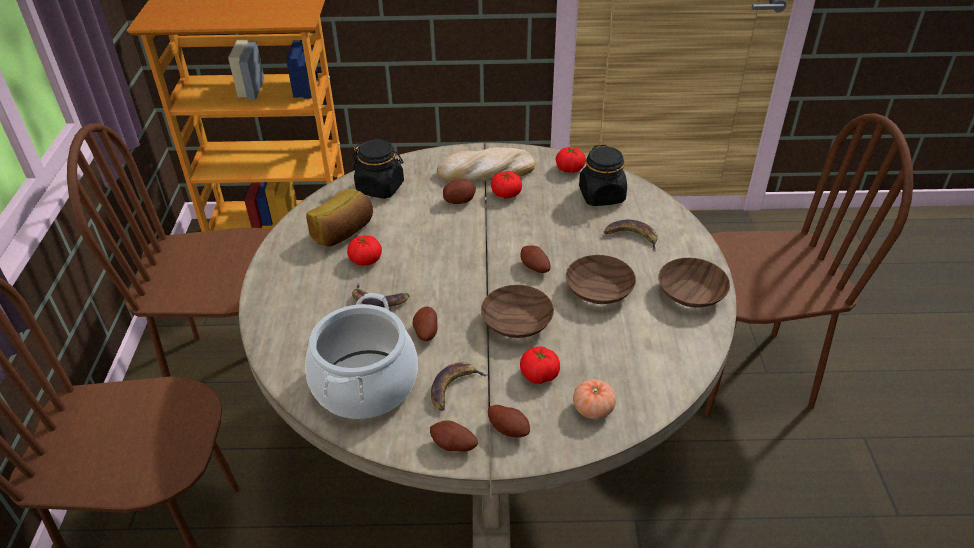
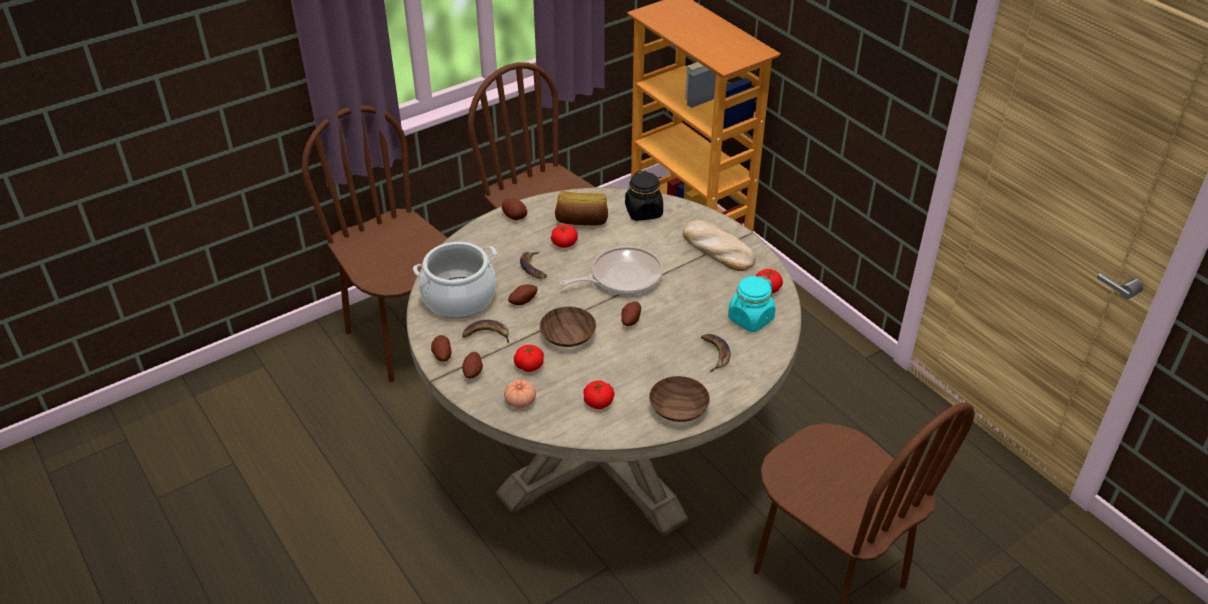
camera: 55 degrees right, 0 degrees up
(459, 200) = (668, 253): potato -> potato (515, 216)
(463, 244) = (622, 277): none -> frying pan
(506, 194) = (700, 271): tomato -> tomato (598, 402)
(597, 290) = (636, 359): brown bowl -> none
(602, 196) = (750, 319): black jar -> turquoise jar

